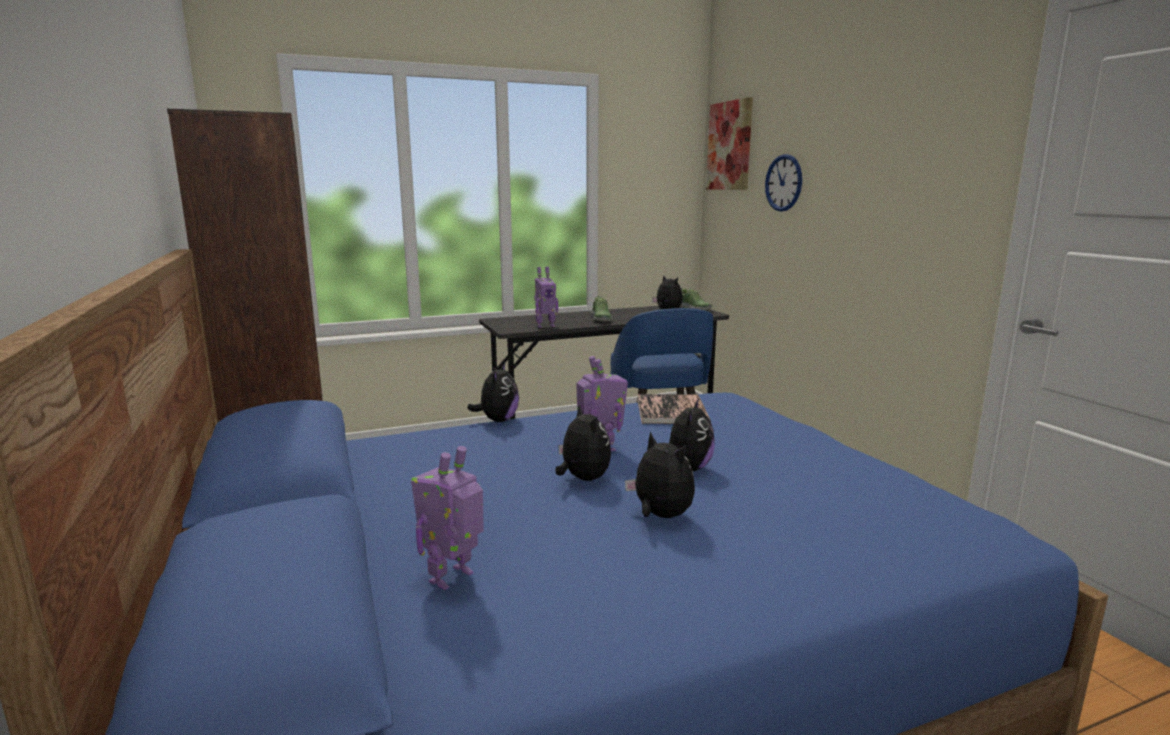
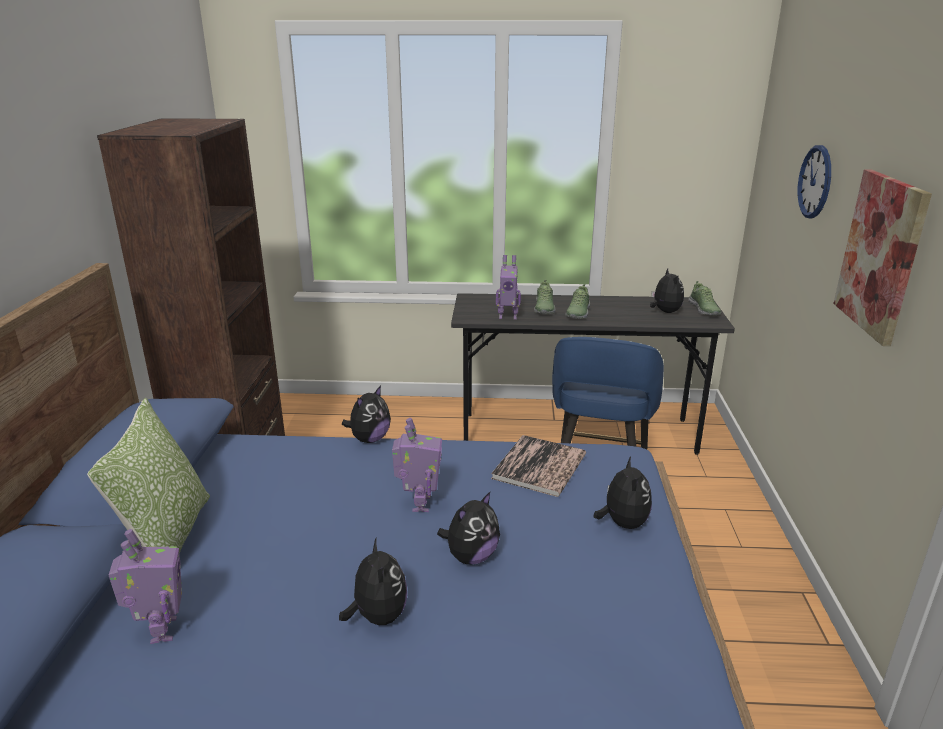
camera: 25 degrees right, 10 degrees up
(371, 517) = (169, 538): none -> pillow
(453, 578) = (161, 630): toy robot -> toy robot turned 105 degrees clockwise
(569, 319) = (543, 308): none -> shoe
(582, 478) = (362, 543): plush toy -> plush toy (622, 523)
(730, 146) = (781, 113): picture -> picture (881, 255)

